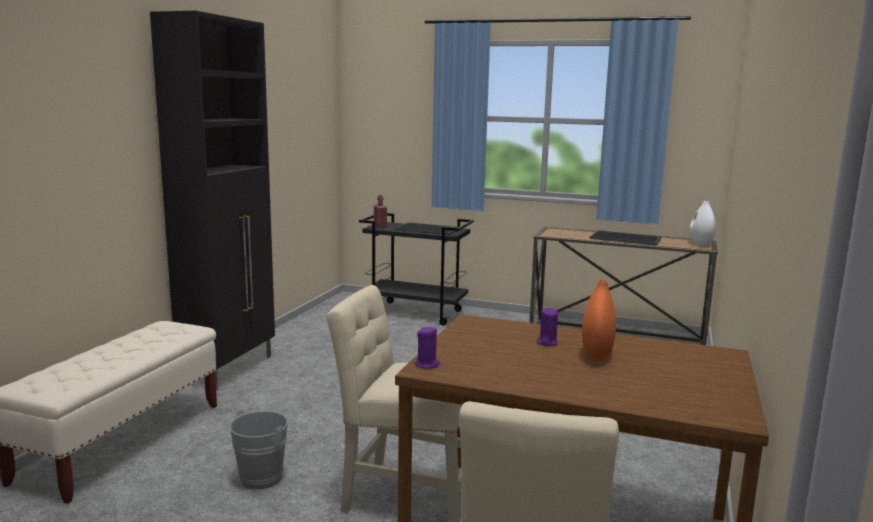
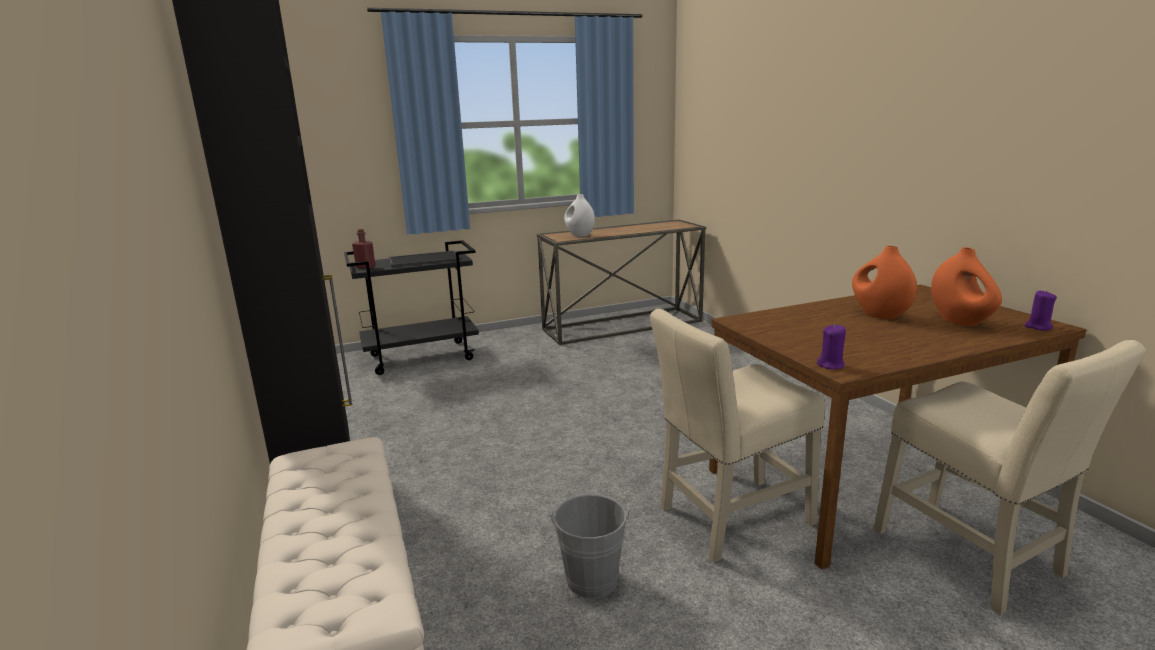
camera: 40 degrees left, 5 degrees up
(547, 342) = (831, 318): purple candle -> purple candle (1038, 327)
(626, 238) = (625, 230): tray -> none
(652, 383) = (960, 321): none -> orange vase
(700, 244) = (680, 223): white vase -> white vase (579, 235)

